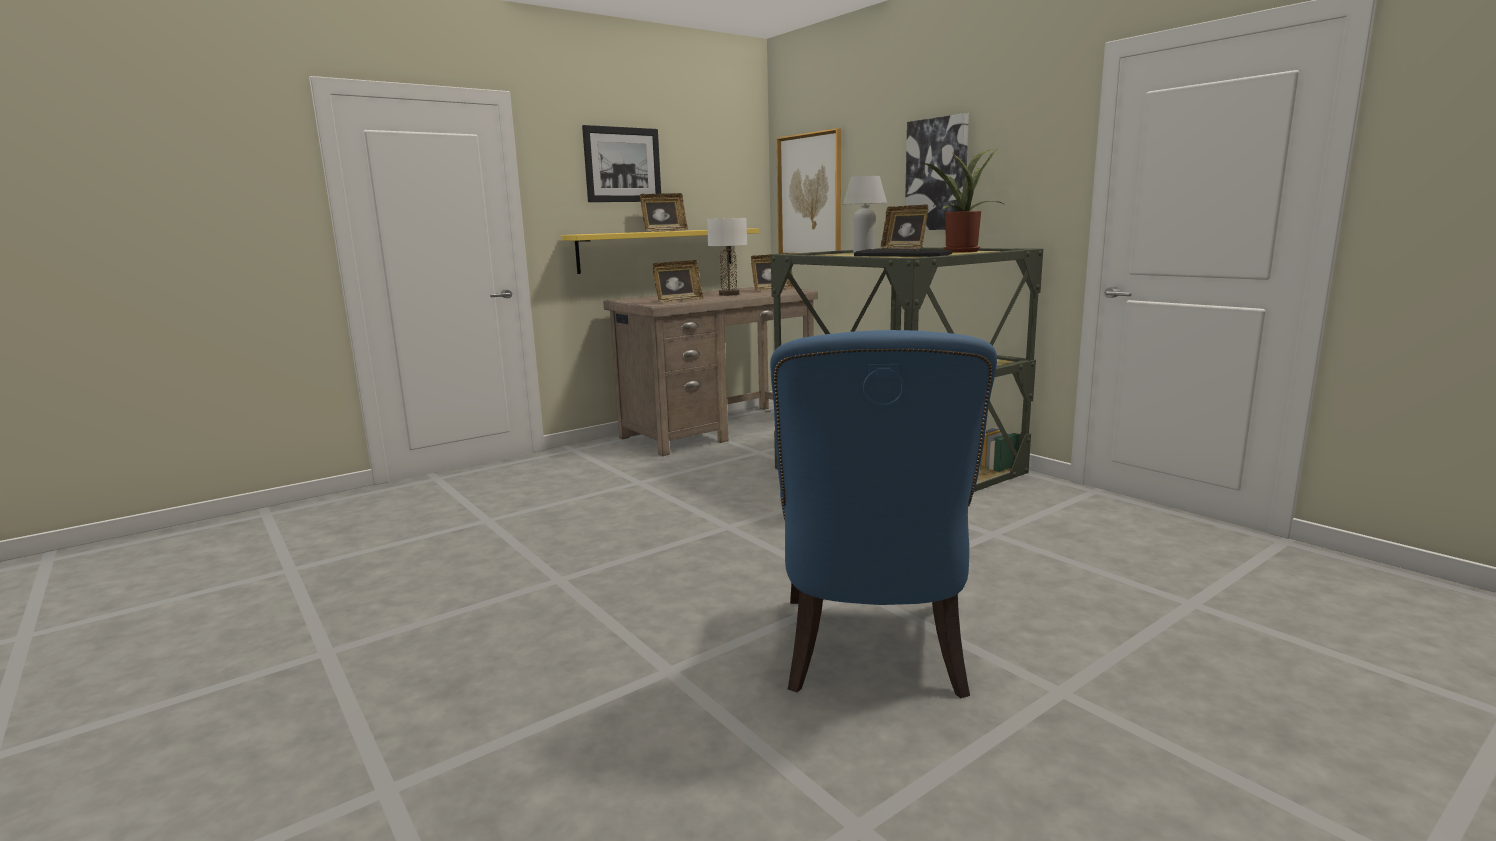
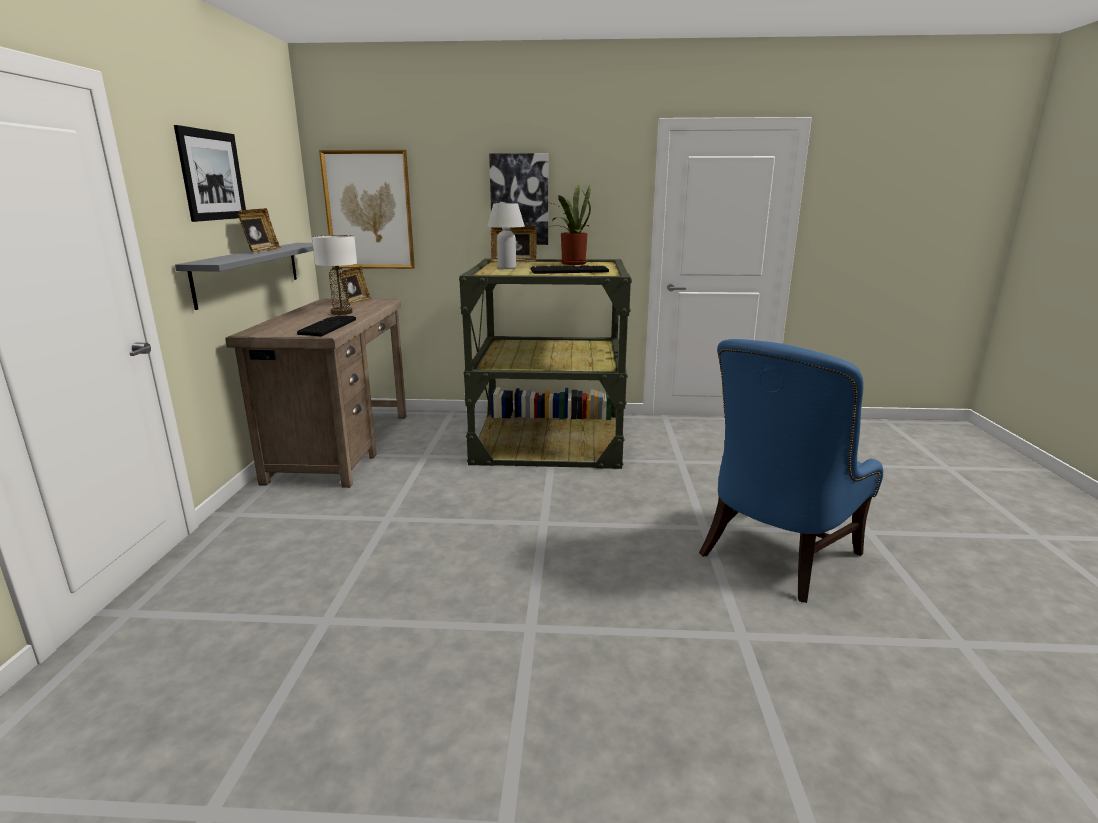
camera: 50 degrees left, 5 degrees up
(658, 250) = (249, 272): yellow shelf -> grey shelf
(678, 301) = (327, 327): picture frame -> keyboard
(872, 645) = (777, 554): blue chair -> blue chair turned 90 degrees clockwise

